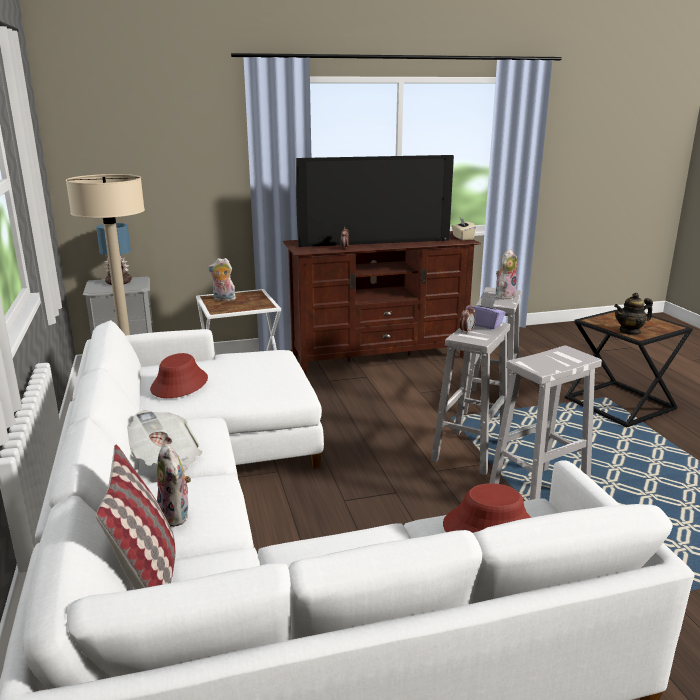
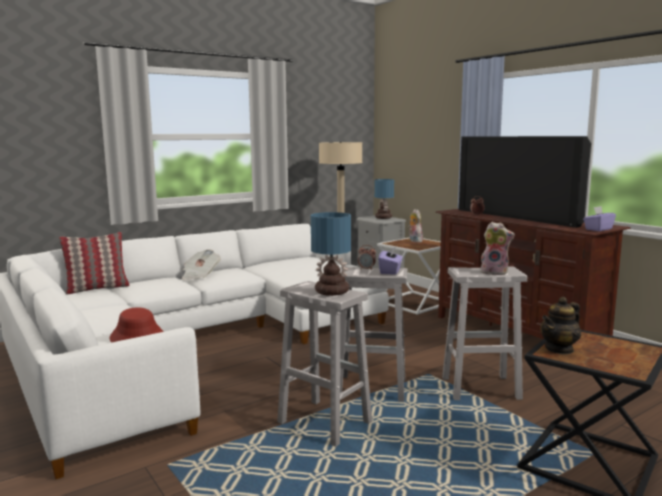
camera: 70 degrees right, 10 degrees down
(177, 516) = (144, 284): plush toy -> none
(180, 384) = (287, 262): red hat -> none
(462, 238) = (598, 229): beige tissue box -> purple tissue box
(560, 357) = (330, 292): none -> table lamp
(630, 331) = (559, 349): teapot -> teapot turned 90 degrees counterclockwise

